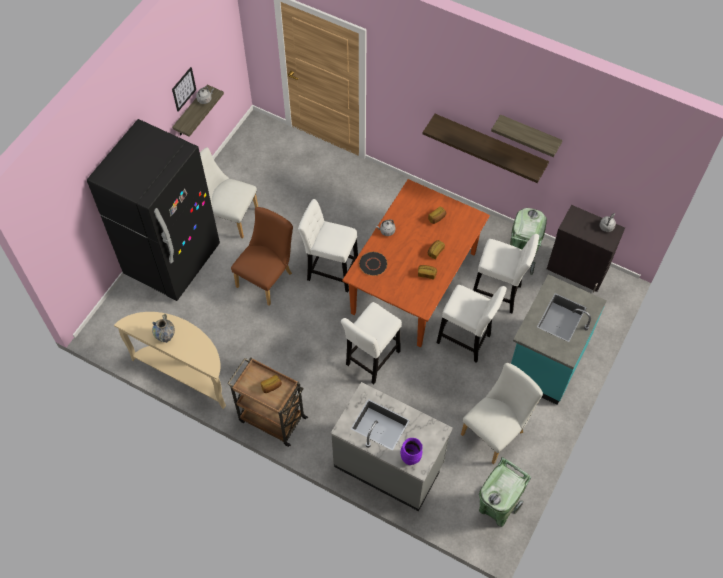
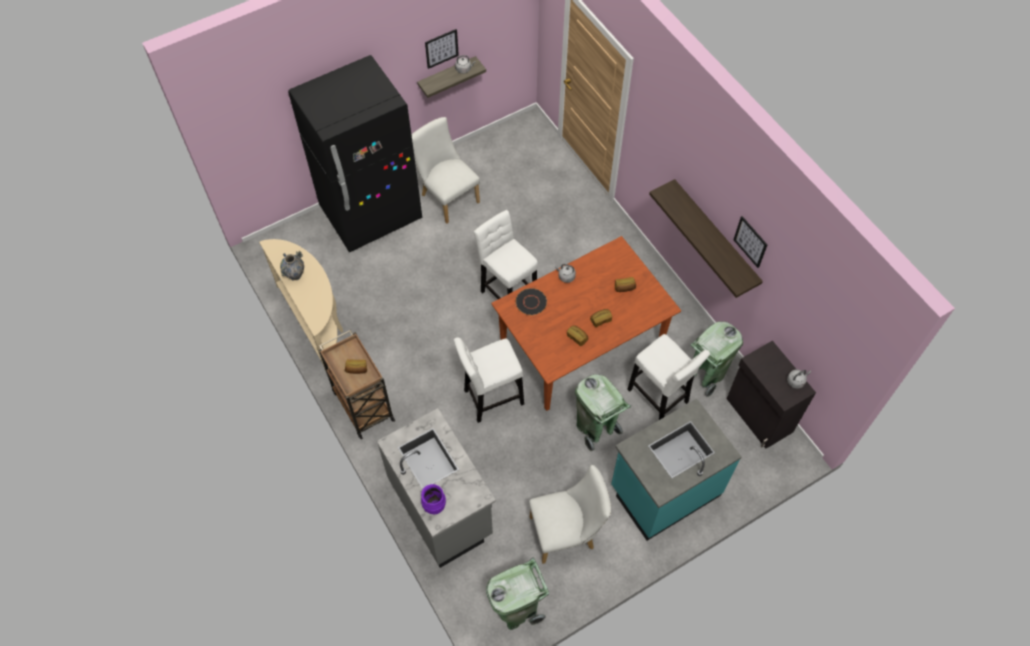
camera: 30 degrees right, 0 degrees up
(267, 277) = (445, 271): brown chair -> none
(466, 341) = (595, 428): white stool -> green trash can
(529, 134) = (750, 241): shelf -> picture

